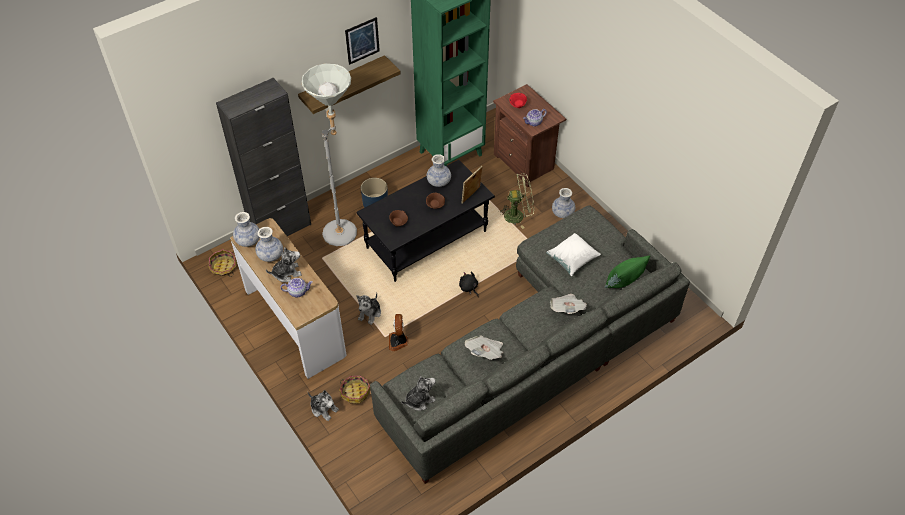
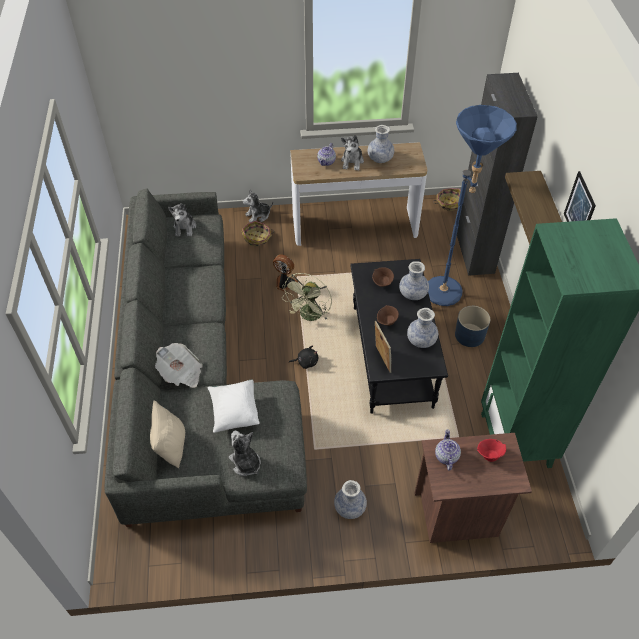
camera: 120 degrees right, 0 degrees up
(248, 240) = (407, 151): vase -> vase (413, 293)
(344, 228) = (447, 297): grey floor lamp -> blue floor lamp
(370, 313) = (330, 277): plush toy -> plush toy (245, 463)
(485, 353) = (189, 287): newspaper -> none
(518, 215) = (375, 458): green fan -> green fan (309, 317)
(623, 282) = (171, 445): green pillow -> beige pillow

